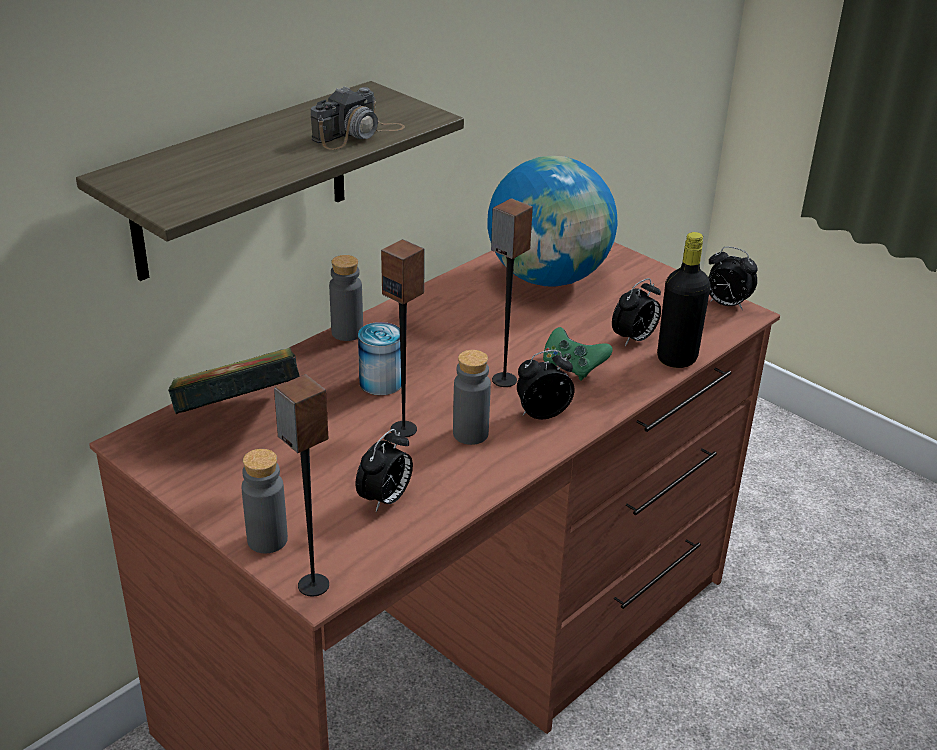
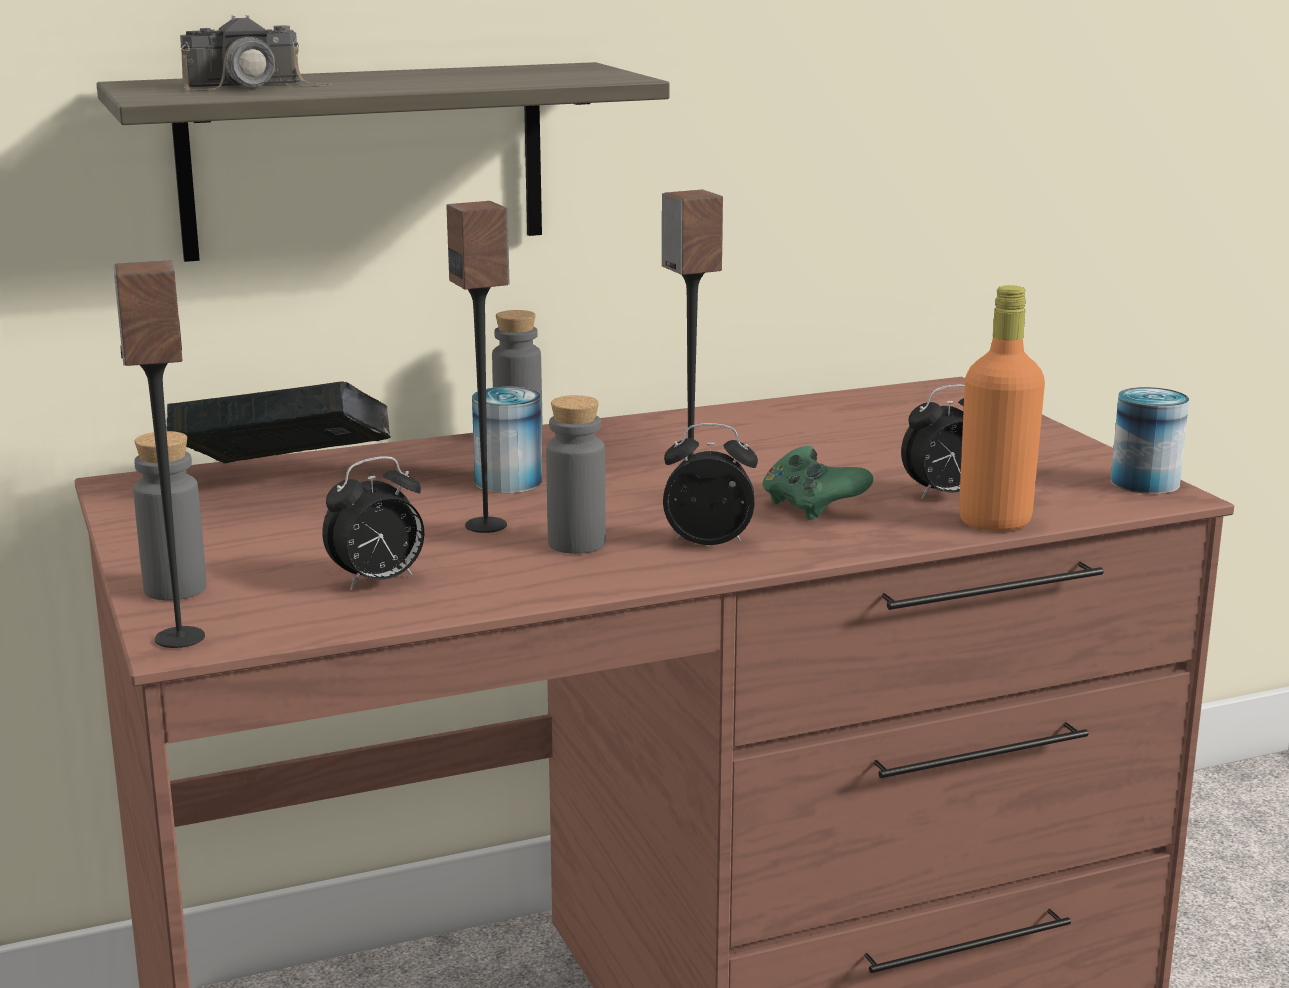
camera: 25 degrees right, 15 degrees down
(358, 133) = (498, 80): camera -> camera (257, 86)
(548, 278) = (876, 424): globe -> none
(677, 358) = (994, 522): black bottle -> orange bottle
(726, 304) = (1144, 482): alarm clock -> can

